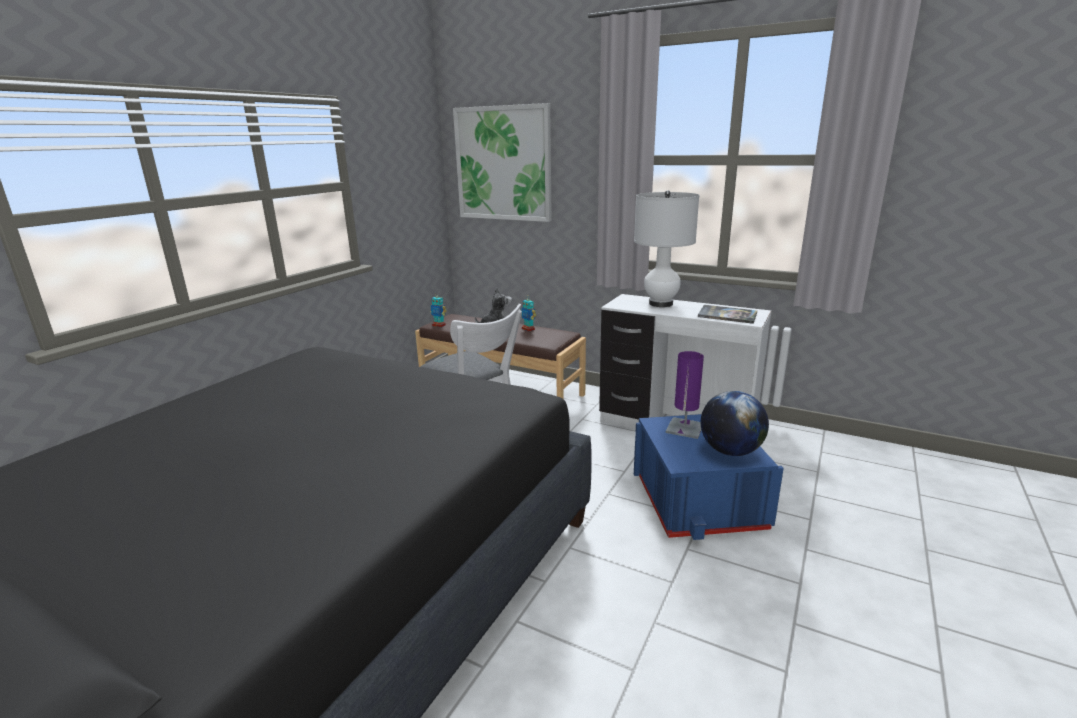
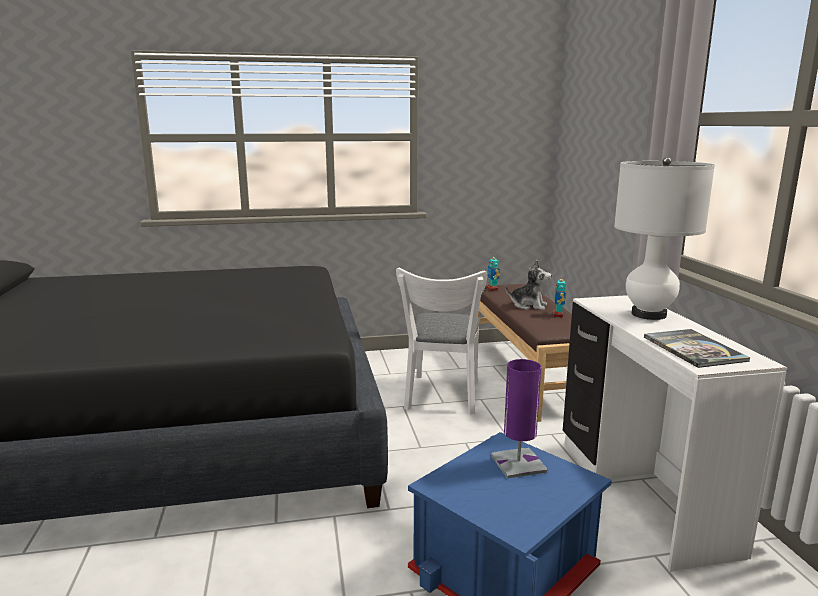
camera: 50 degrees right, 5 degrees down
(503, 164) = (591, 124): picture -> none
(730, 451) = (509, 508): globe -> none

